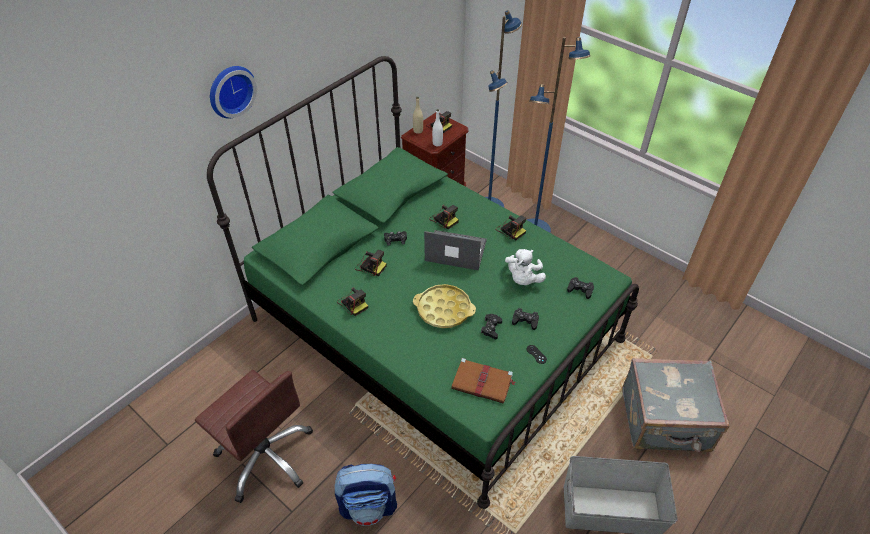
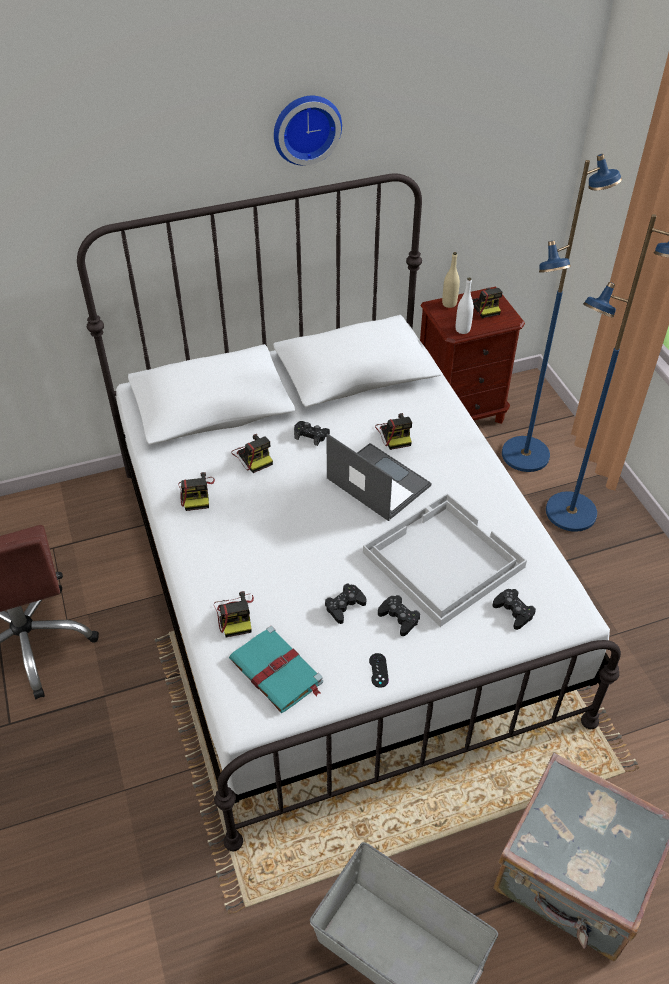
camera: 30 degrees right, 0 degrees up
(230, 90) = (135, 153): wall clock -> wall clock (305, 128)
(369, 505) = (97, 766): backpack -> none
(434, 329) = (334, 585): green bed -> white bed
(444, 309) = (301, 552): yellow tray -> none
(483, 382) = (277, 672): brown book -> turquoise book
(510, 230) = (476, 485): camera -> camera (235, 615)
(523, 279) = (441, 559): white plush toy -> white tray

